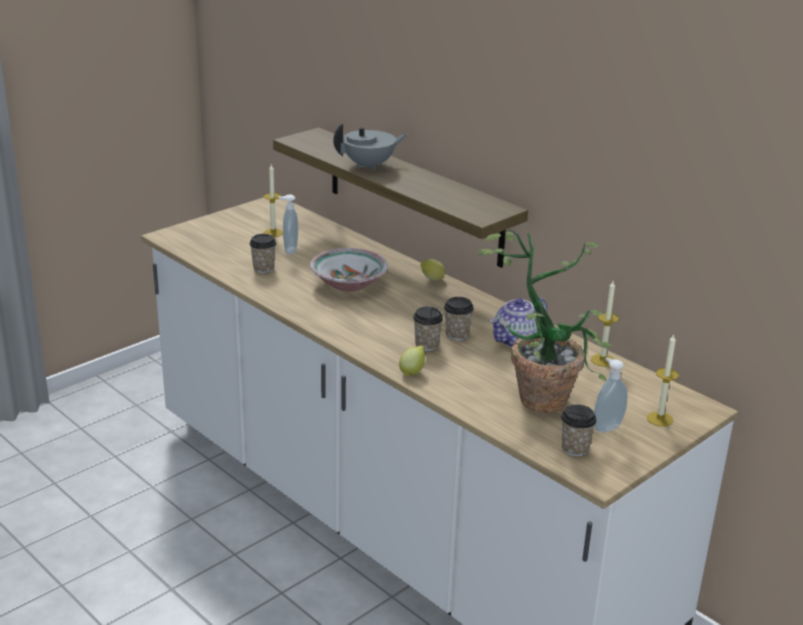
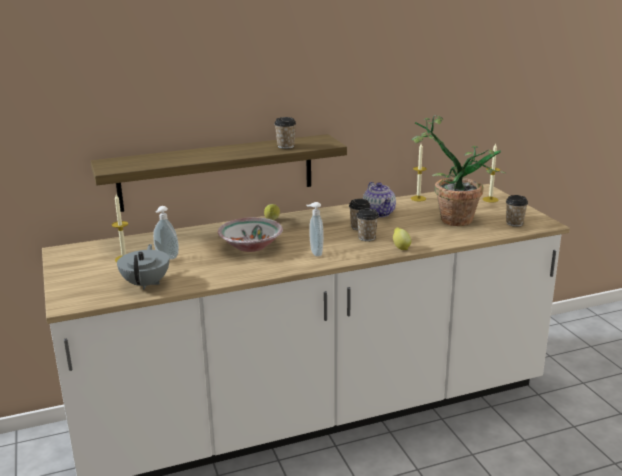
camera: 65 degrees left, 5 degrees down
(263, 269) = (189, 272): cup -> cup (285, 146)
(369, 166) = (201, 156): grey teapot -> grey teapot (146, 284)
(606, 427) = (493, 212): soap dispenser -> soap dispenser (315, 253)

